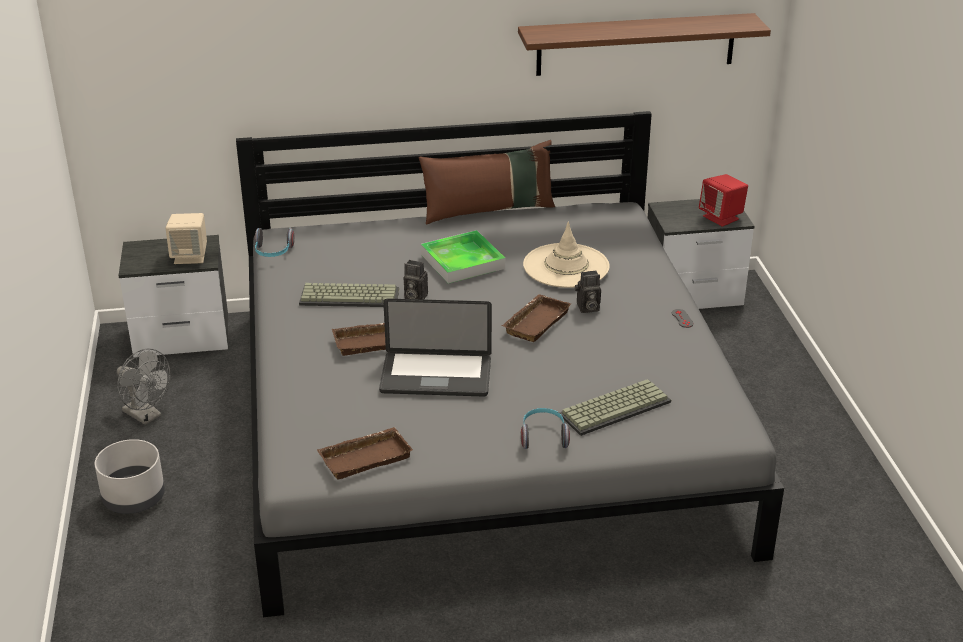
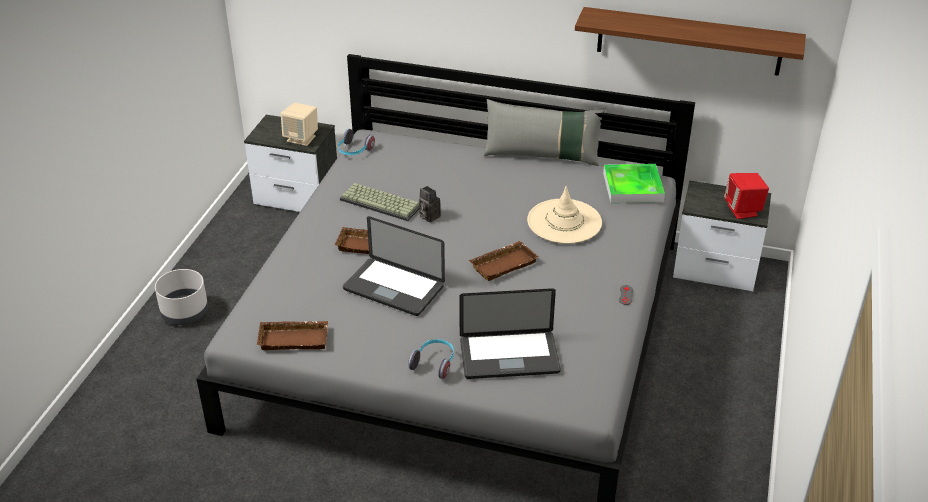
camera: 25 degrees right, 5 degrees up
(146, 416) = (233, 252): grey fan -> none
(462, 261) = (487, 195): tray -> tray (632, 187)
(488, 210) = (542, 156): brown pillow -> grey pillow
(587, 308) = (554, 263): camera -> none
(615, 407) = (509, 356): keyboard -> laptop

